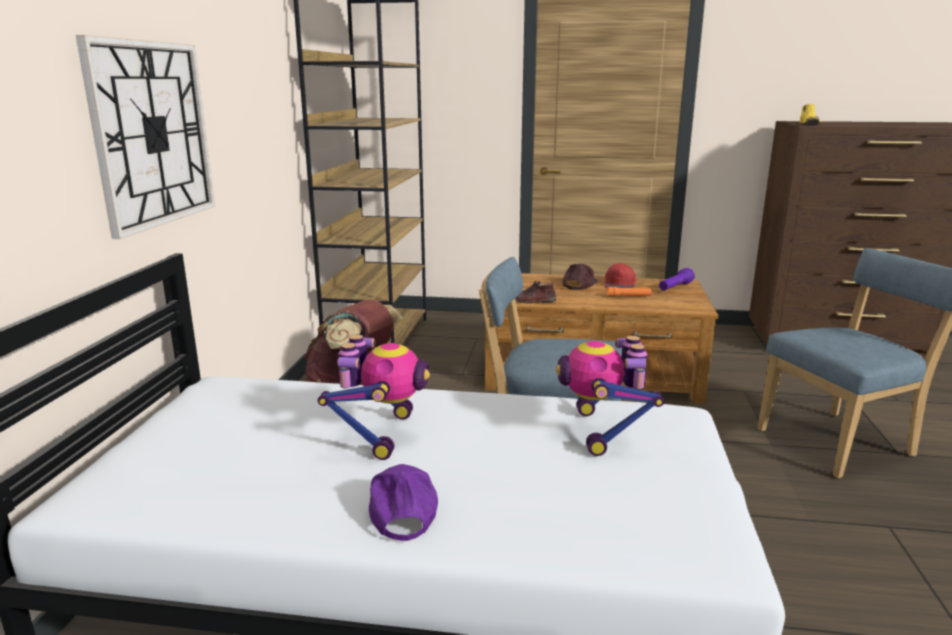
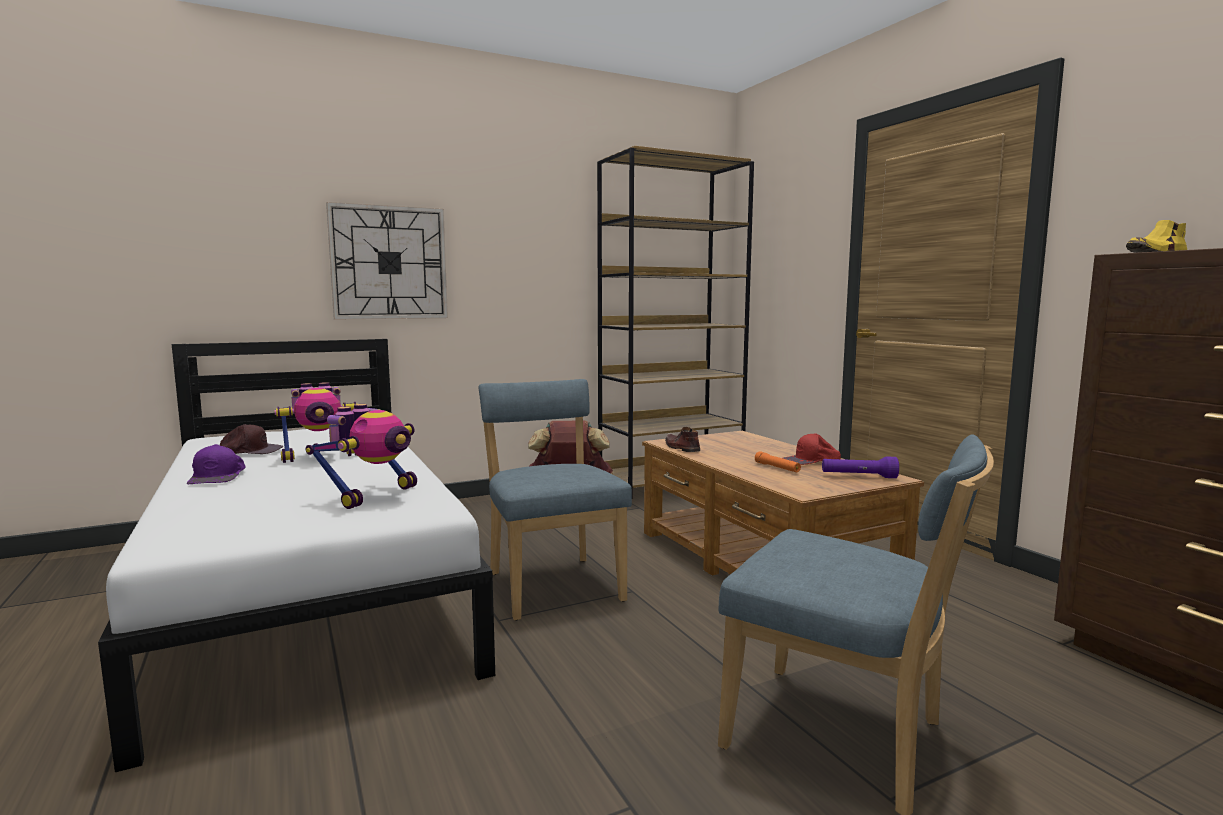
camera: 55 degrees right, 10 degrees down
(402, 509) = (218, 476): purple cap -> purple cap turned 120 degrees clockwise
(579, 284) = (773, 451): brown cap -> brown cap (251, 450)
(603, 432) = (372, 495): toy robot -> toy robot turned 150 degrees clockwise

